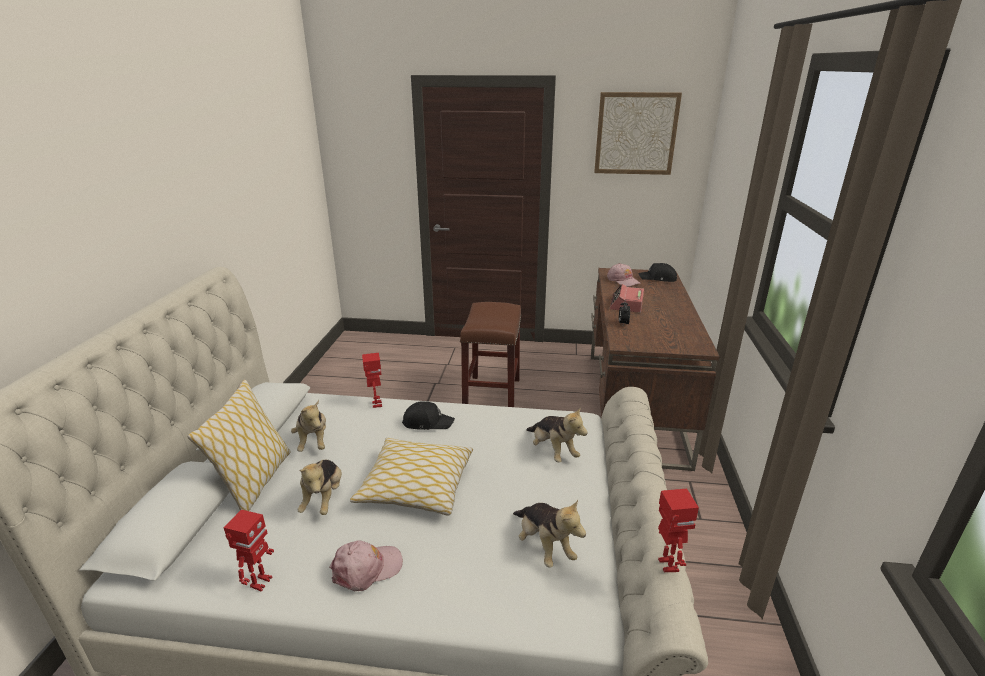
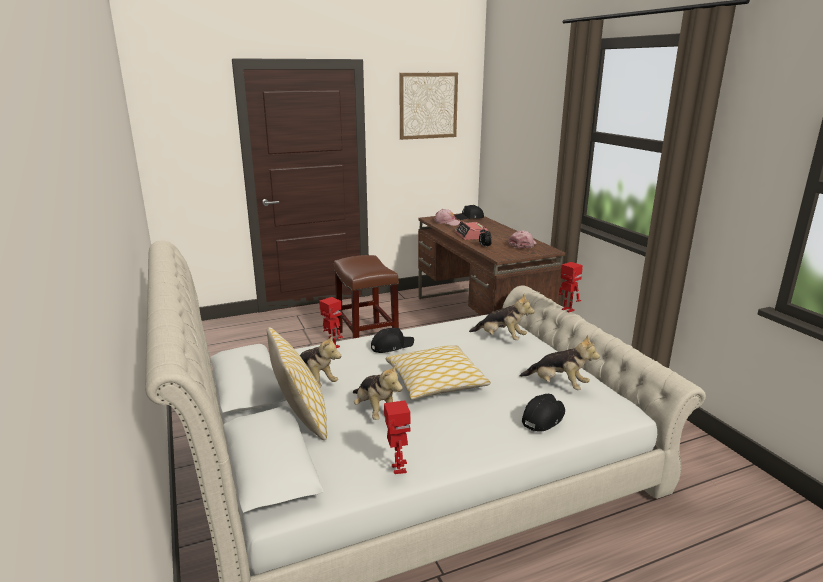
camera: 30 degrees left, 5 degrees down
(366, 569) = (465, 434): pink cap -> pink cap (523, 244)
(467, 588) = (543, 418): none -> black cap
(667, 565) = (647, 360): toy robot -> toy robot (567, 310)

